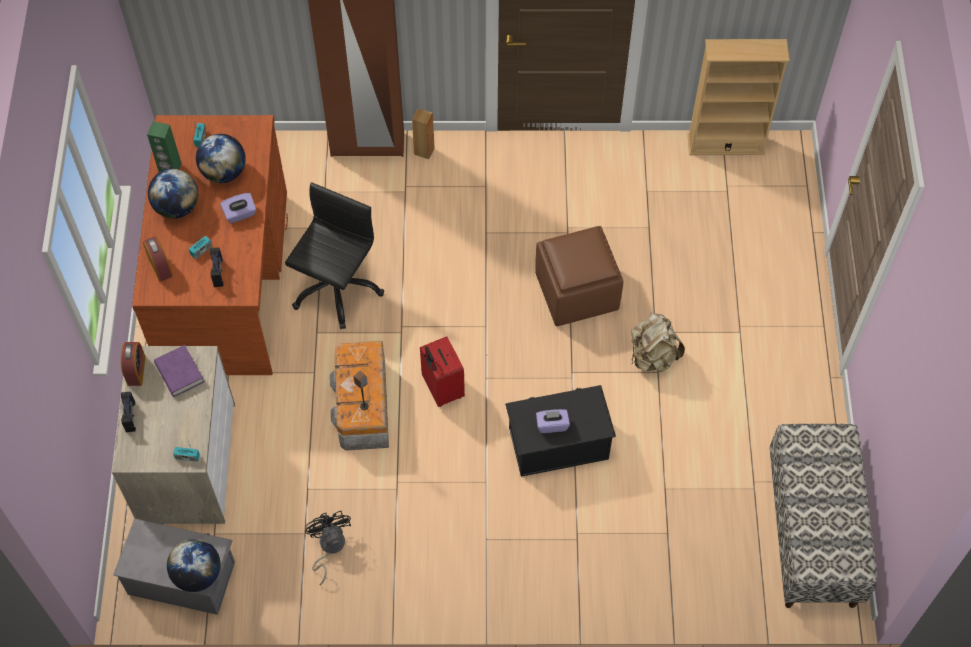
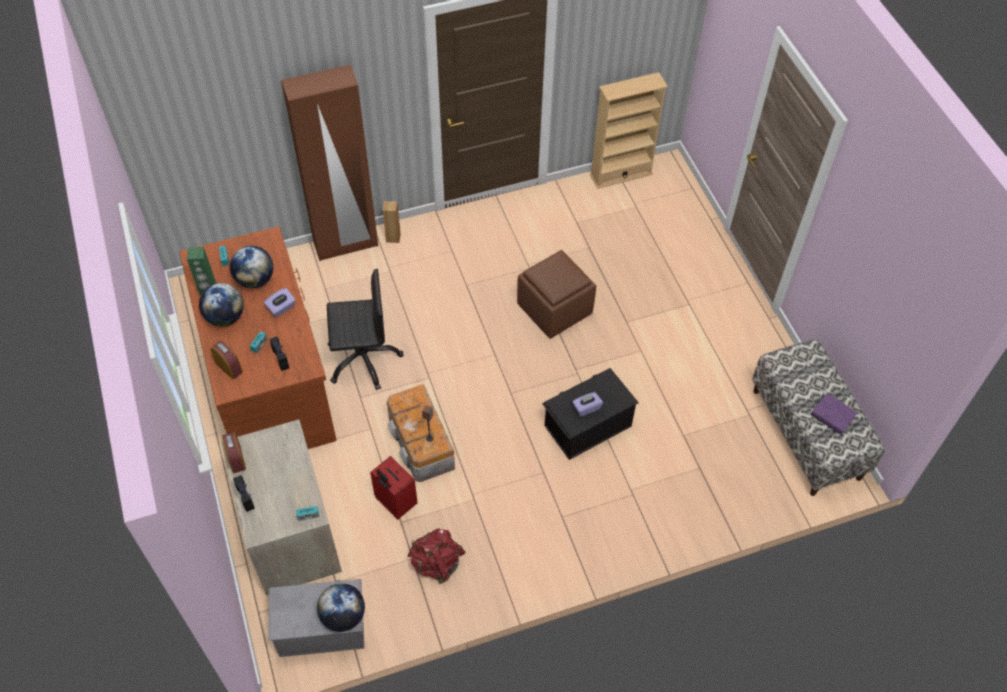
camera: 20 degrees left, 5 degrees down
(179, 373) = (275, 450): purple book -> purple book (832, 416)
(329, 547) = (437, 563): black fan -> red backpack
(336, 288) = (363, 359): black office chair -> black office chair turned 75 degrees clockwise
(441, 389) = (479, 411): red suitcase -> red suitcase (395, 503)
(652, 356) = (632, 340): beige backpack -> none

